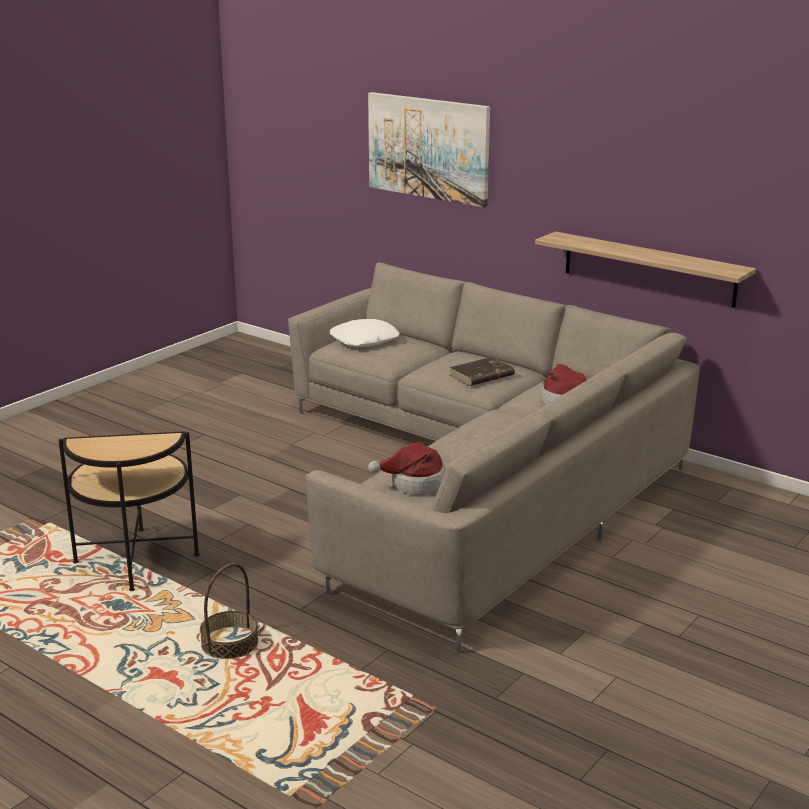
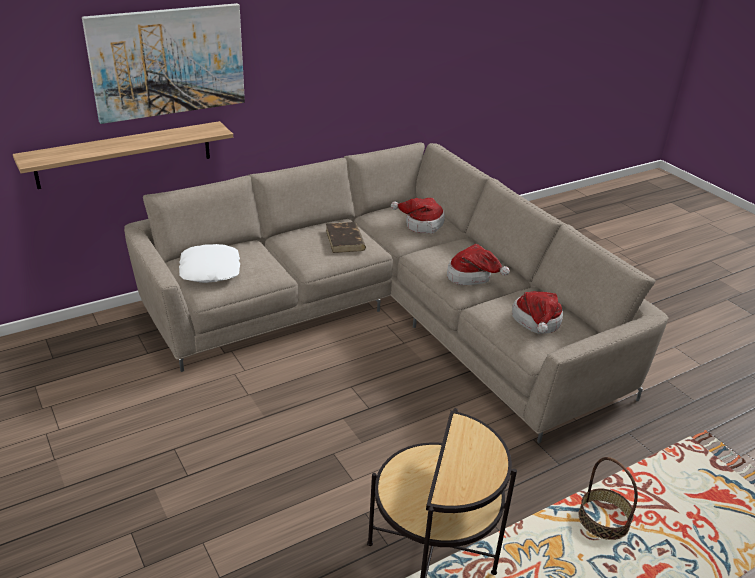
camera: 70 degrees left, 10 degrees up
(477, 441) = (472, 277): none -> hat
(648, 269) = (387, 105): shelf -> shelf (125, 154)

